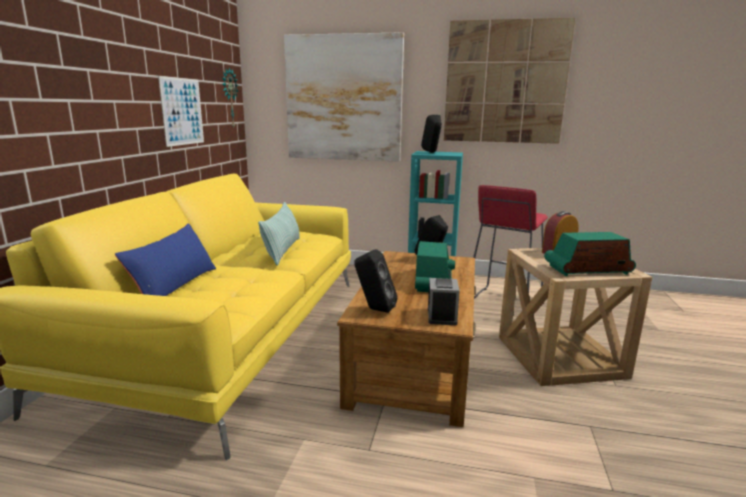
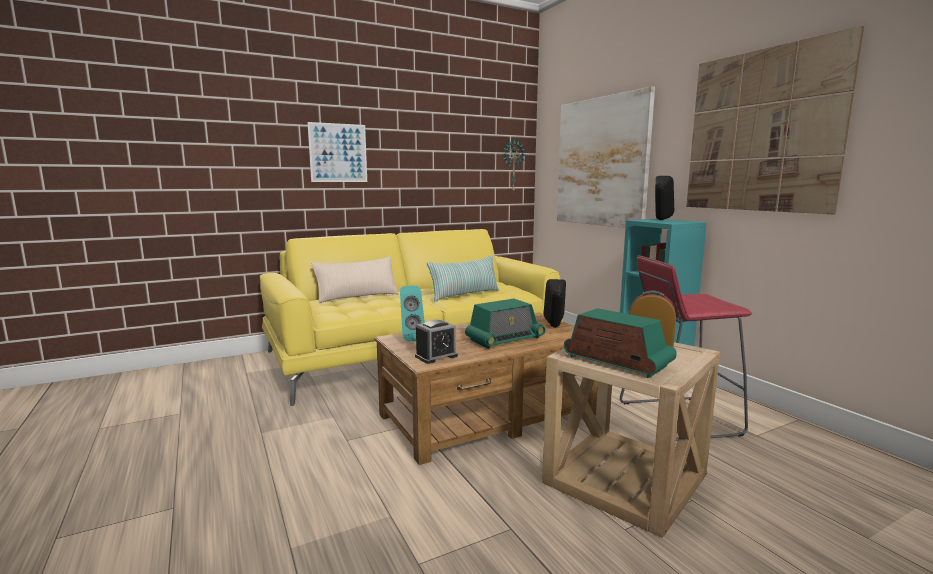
camera: 50 degrees right, 5 degrees down
(174, 286) = (357, 296): blue pillow -> beige pillow
(182, 111) = (449, 177): picture -> picture (338, 153)
(374, 309) = (411, 338): black speaker -> turquoise speaker

